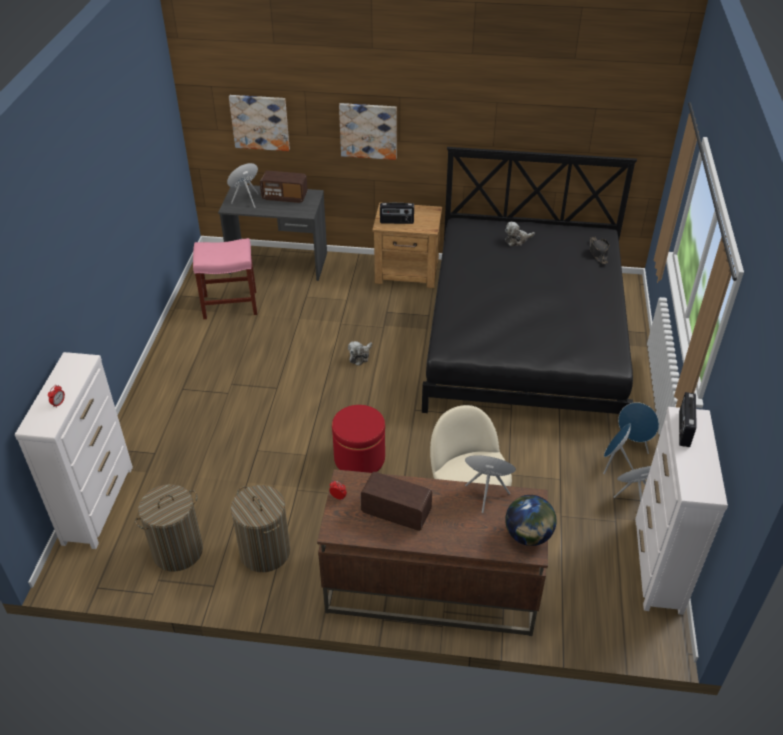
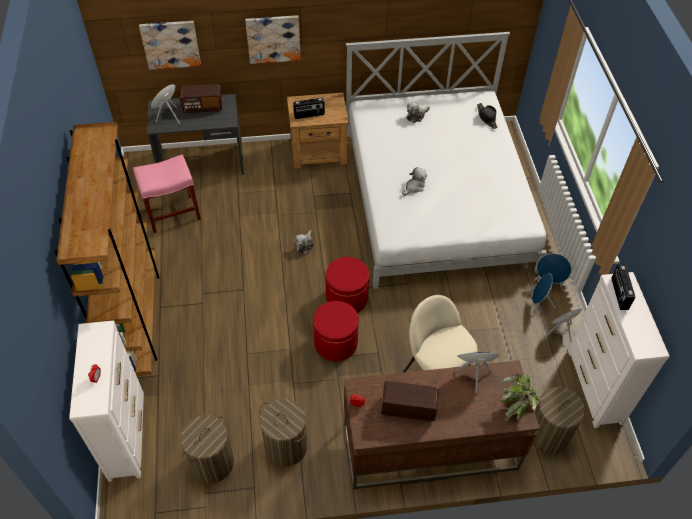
camera: 15 degrees left, 10 degrees up
(154, 395) = (137, 318): none -> brown bookcase
(388, 416) = (347, 298): none -> red ottoman
(490, 305) = (414, 187): none -> plush toy
(524, 336) = (435, 199): black bed -> white bed
(528, 535) = (517, 405): globe -> potted plant
(581, 605) = (548, 434): none -> laundry basket

